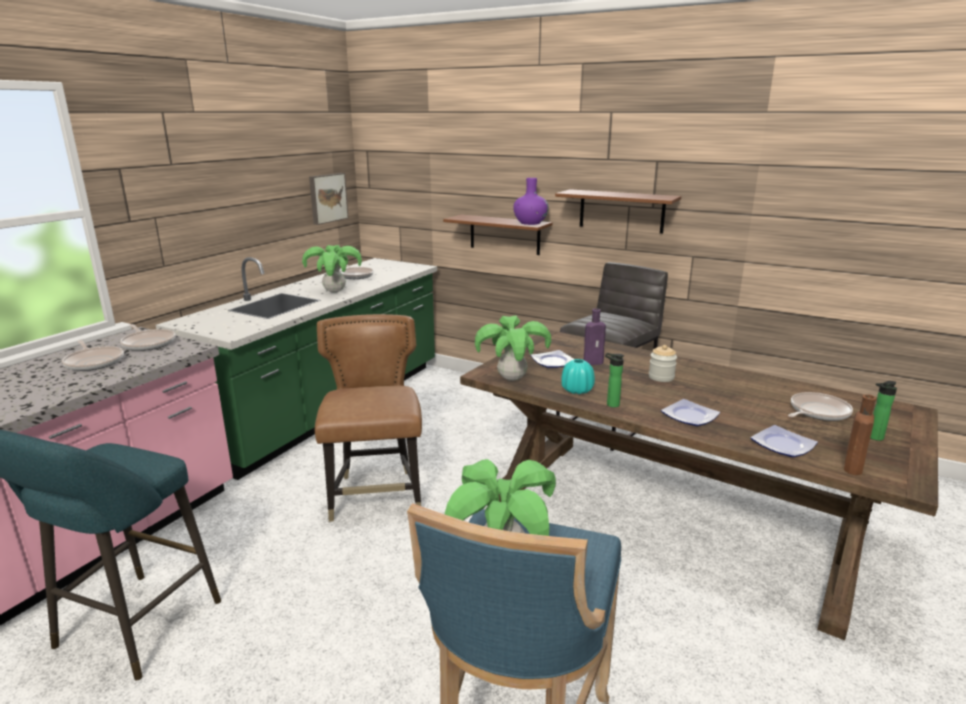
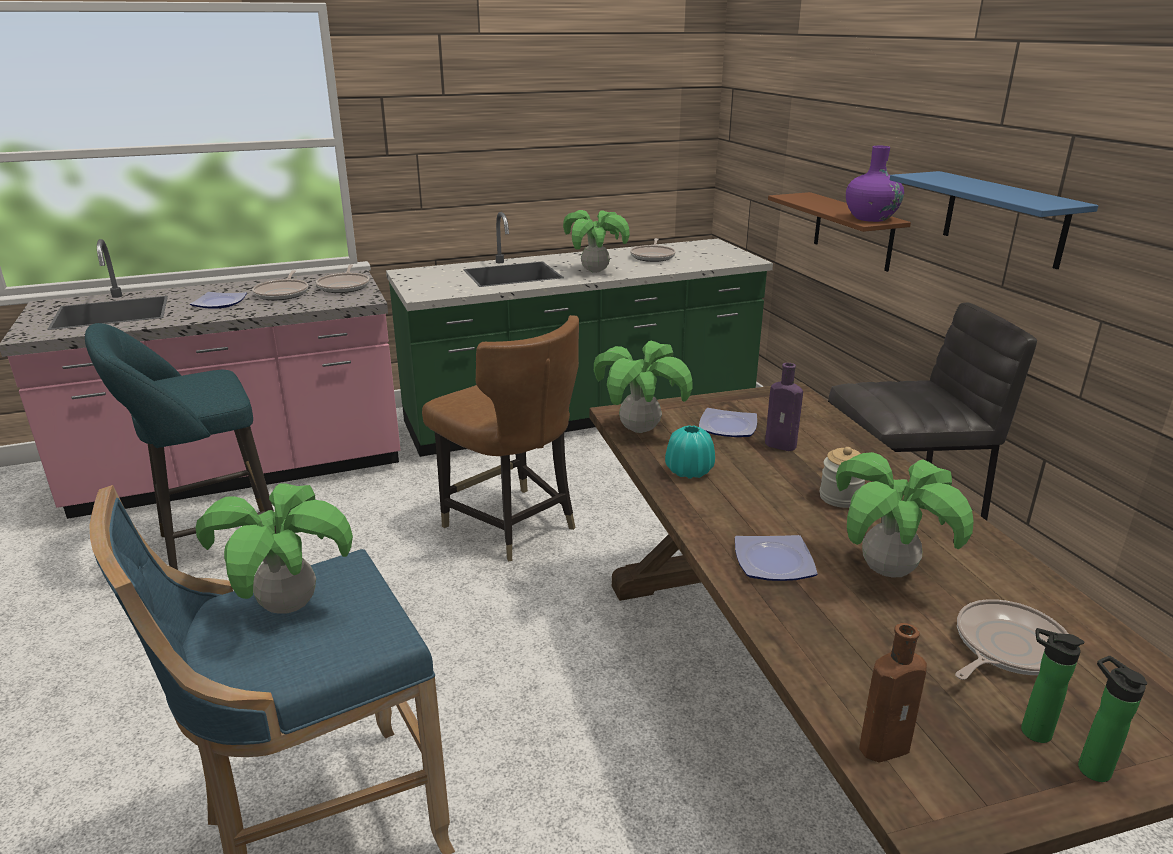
camera: 40 degrees right, 5 degrees up
(327, 198) = (663, 149): picture -> none
(377, 496) = (511, 525): brown chair -> brown chair turned 105 degrees clockwise
(611, 404) = (697, 504): bottle -> bottle (1089, 767)
(621, 211) = (1004, 219): brown shelf -> blue shelf
(733, 400) = (888, 570): none -> potted plant
(781, 445) = (832, 659): plate -> plate (219, 303)
(817, 412) = (1006, 647): frying pan -> frying pan turned 45 degrees counterclockwise

